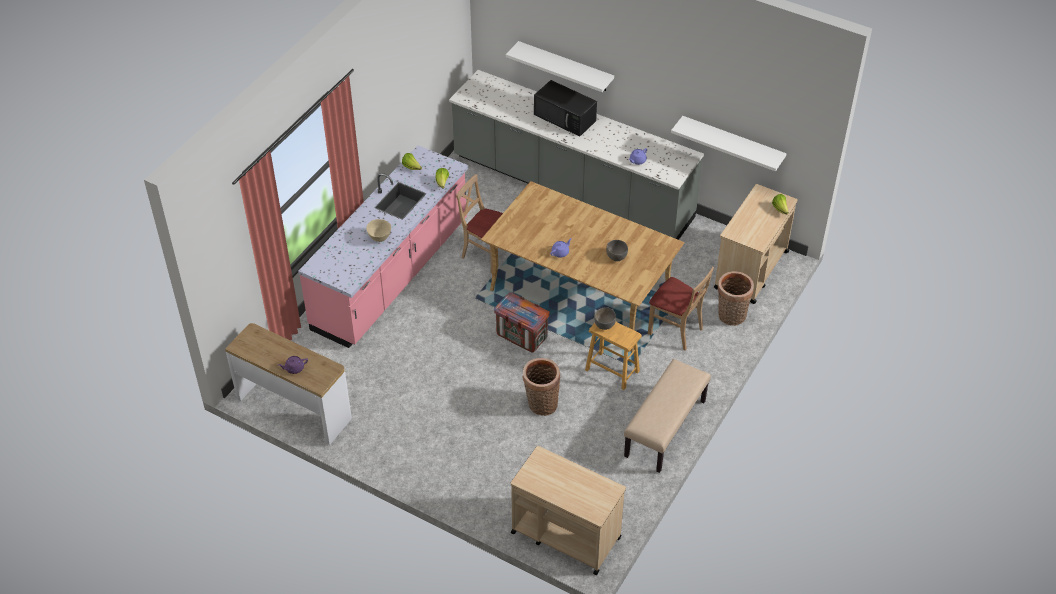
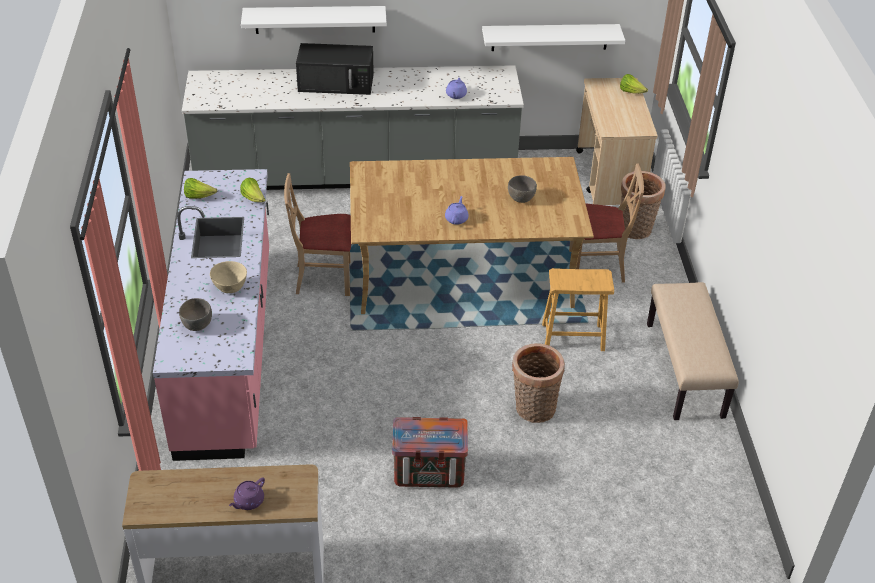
camera: 35 degrees left, 5 degrees down
(522, 336) = (443, 346): crate -> crate (430, 472)
(565, 534) = (699, 542): beige cart -> none
(604, 325) = (564, 277): grey bowl -> grey bowl (197, 325)

